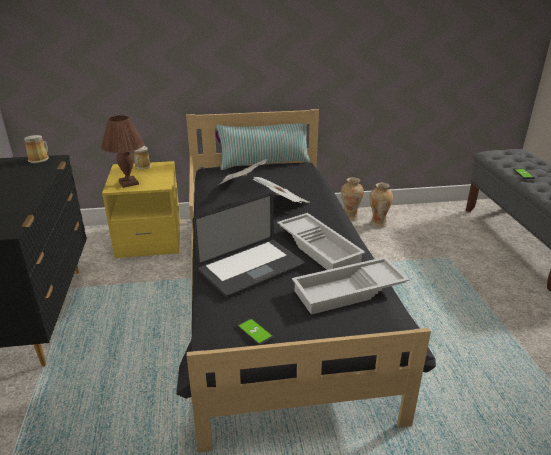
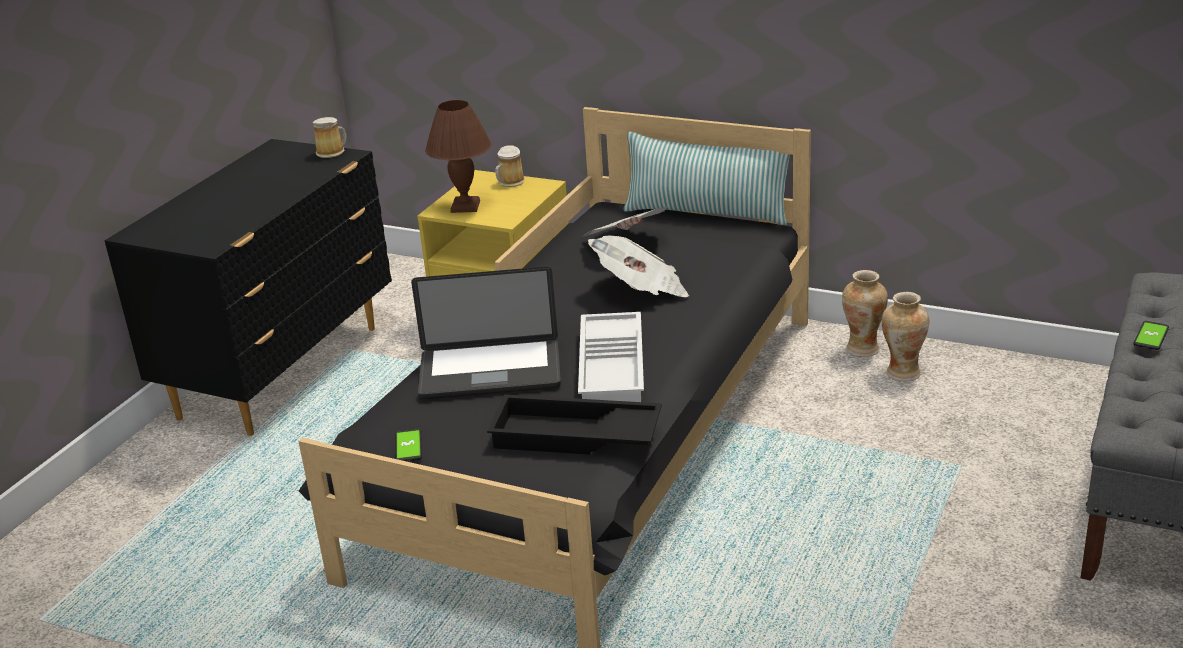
camera: 35 degrees right, 0 degrees up
(349, 292) = (574, 437): white tray -> black tray

